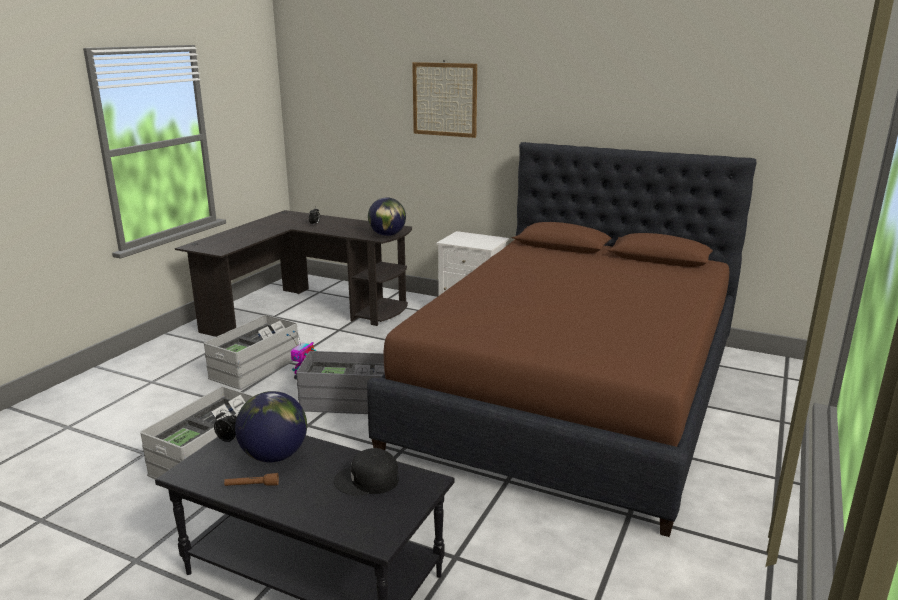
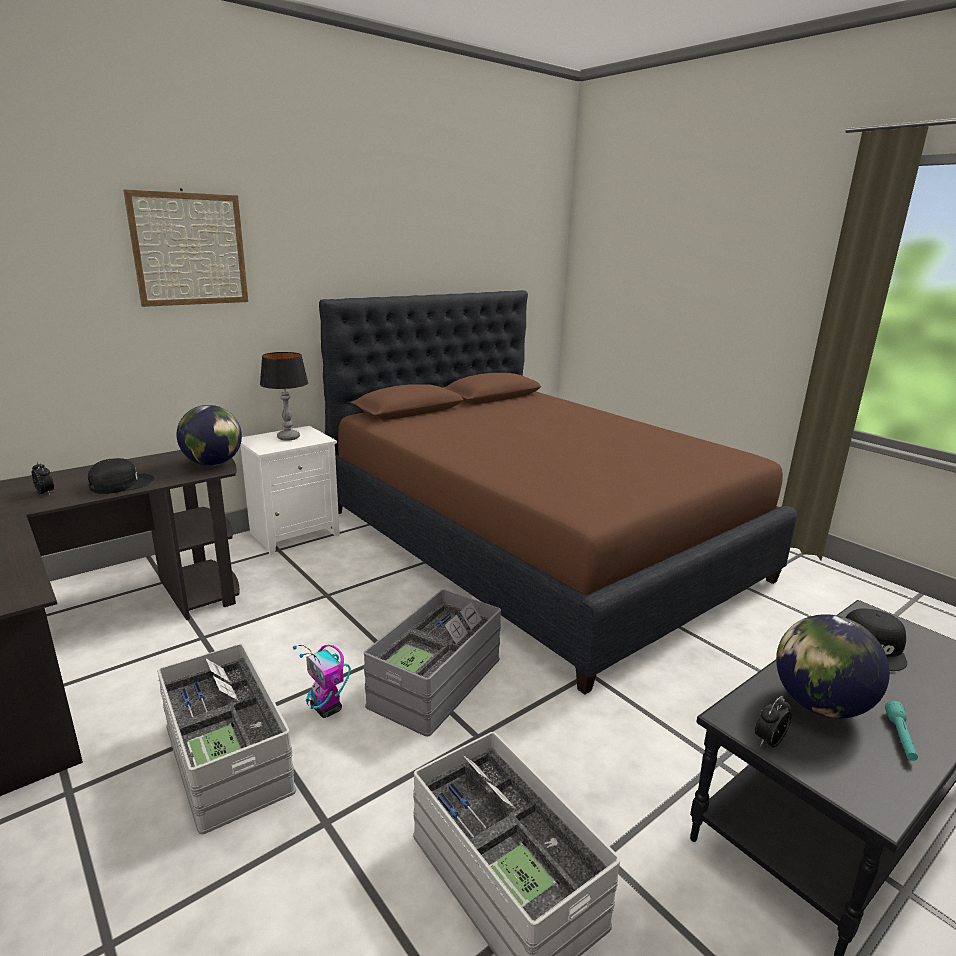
camera: 65 degrees left, 0 degrees up
(252, 485) = (900, 737): brown flashlight -> turquoise flashlight
(340, 230) = (121, 483): none -> black cap
(476, 240) = (288, 437): none -> table lamp

